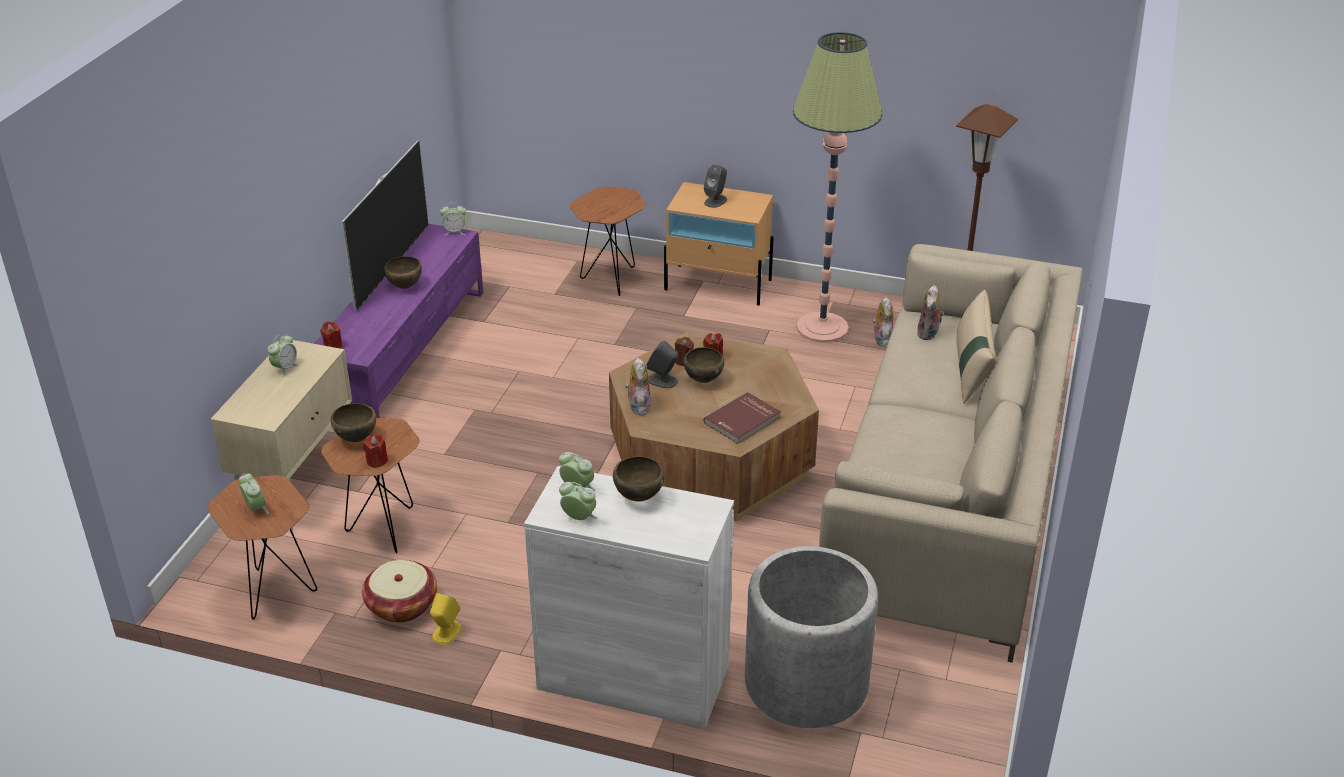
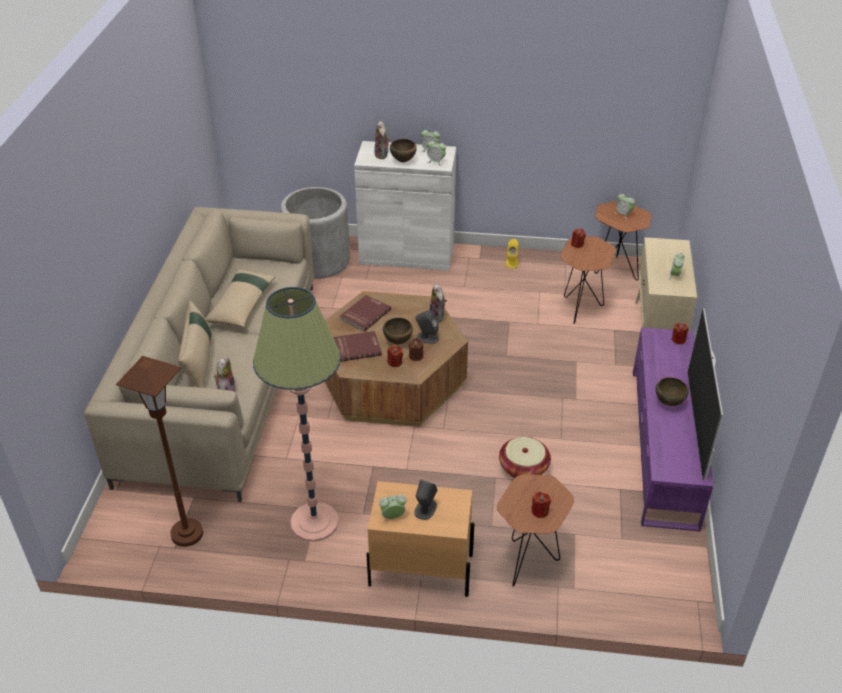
camera: 170 degrees right, 5 degrees up
(357, 439) = (599, 255): brown bowl -> none
(402, 605) = (543, 272): basket -> basket (523, 468)
(454, 232) = (672, 475): alarm clock -> alarm clock (393, 516)
(607, 198) = (540, 511): none -> red candle
(760, 379) = (356, 347): none -> red book
(881, 339) = (260, 514): plush toy -> plush toy (382, 155)
(926, 439) = (241, 304): none -> beige pillow

